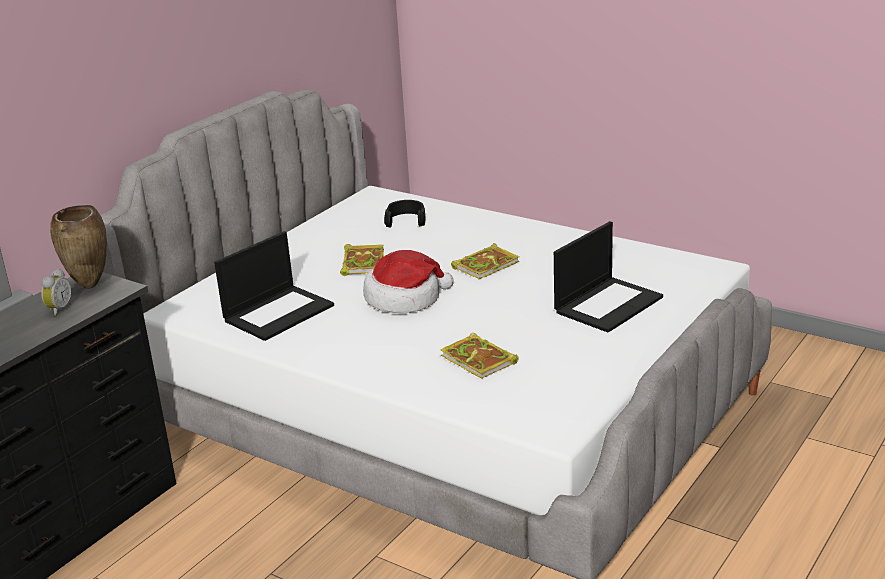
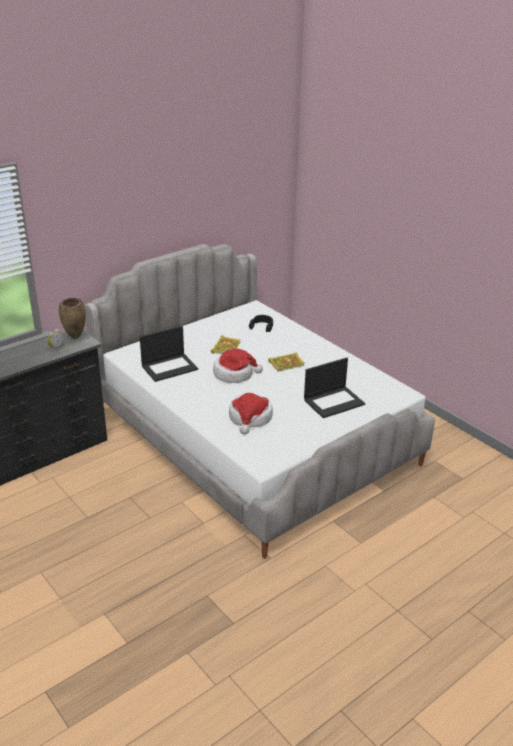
camera: 15 degrees right, 5 degrees up
(480, 360) = (250, 418): book -> hat

